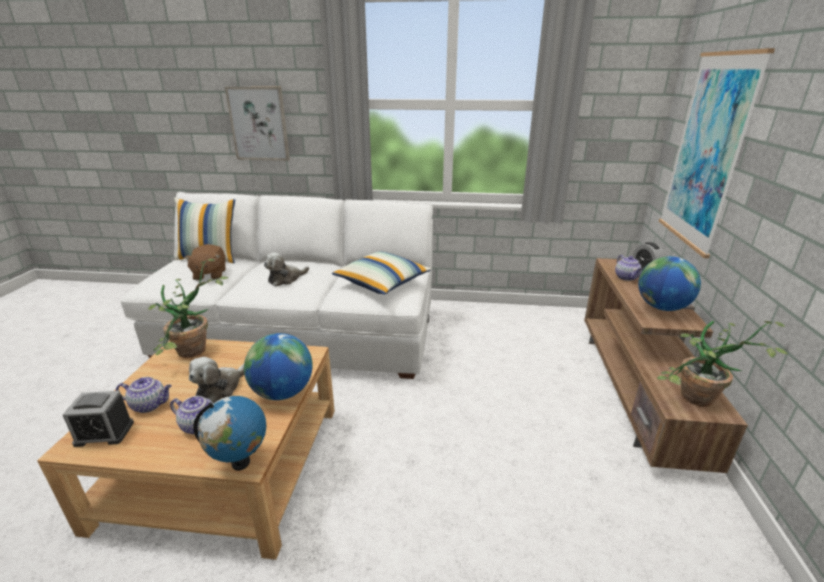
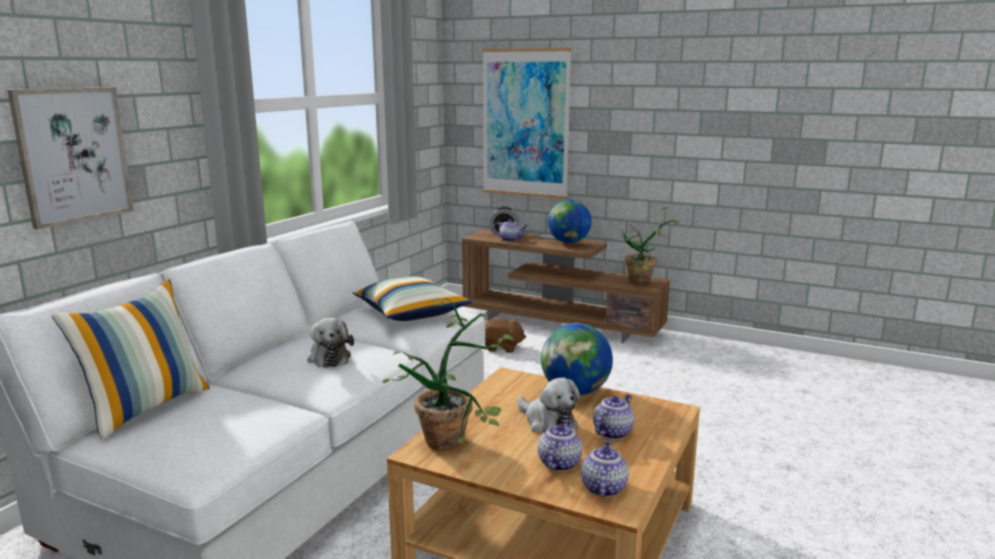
camera: 70 degrees left, 10 degrees down
(104, 433) = (603, 487): alarm clock -> teapot
(209, 274) = (232, 407): brown plush toy -> brown plush toy (502, 348)
(240, 463) = (674, 413): globe -> none

